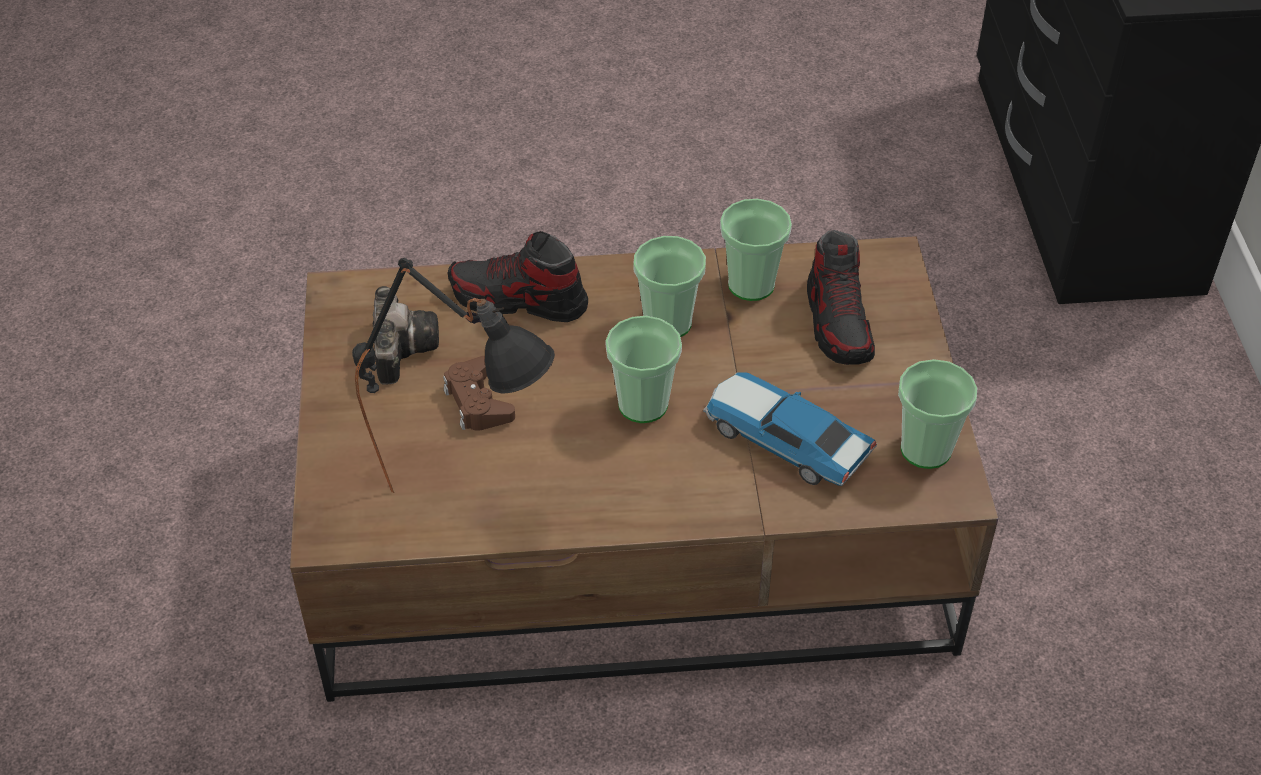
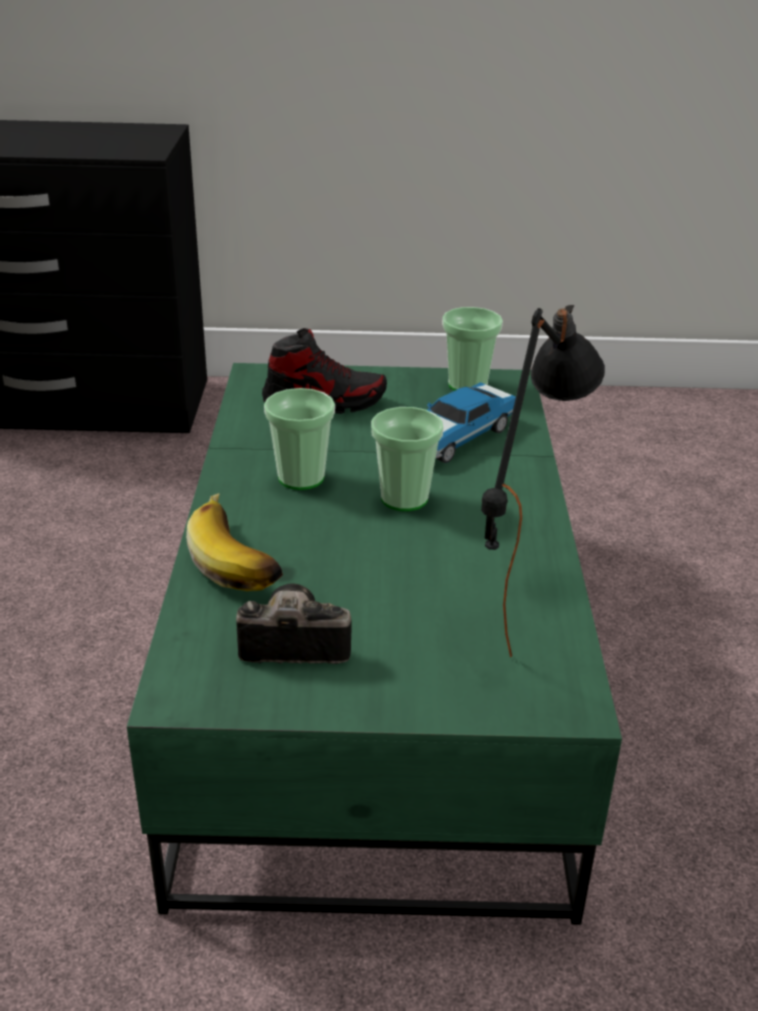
camera: 85 degrees left, 15 degrees down
(478, 402) = (386, 593): brown game controller -> none
(518, 300) = (241, 560): shoe -> banana
(635, 528) = (373, 672): brown coffee table -> green coffee table
(751, 284) = (265, 434): cup -> none

